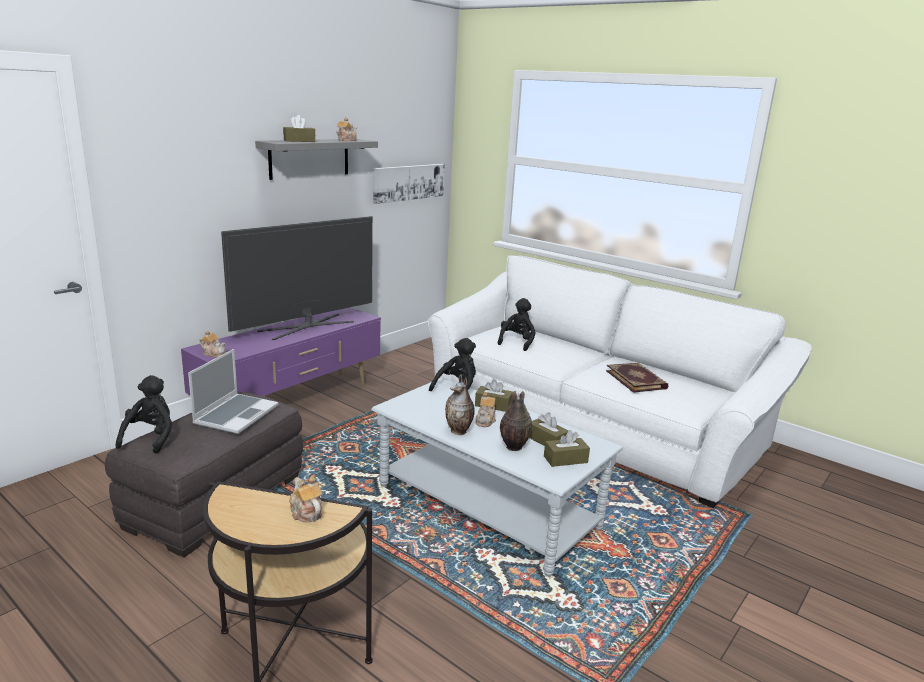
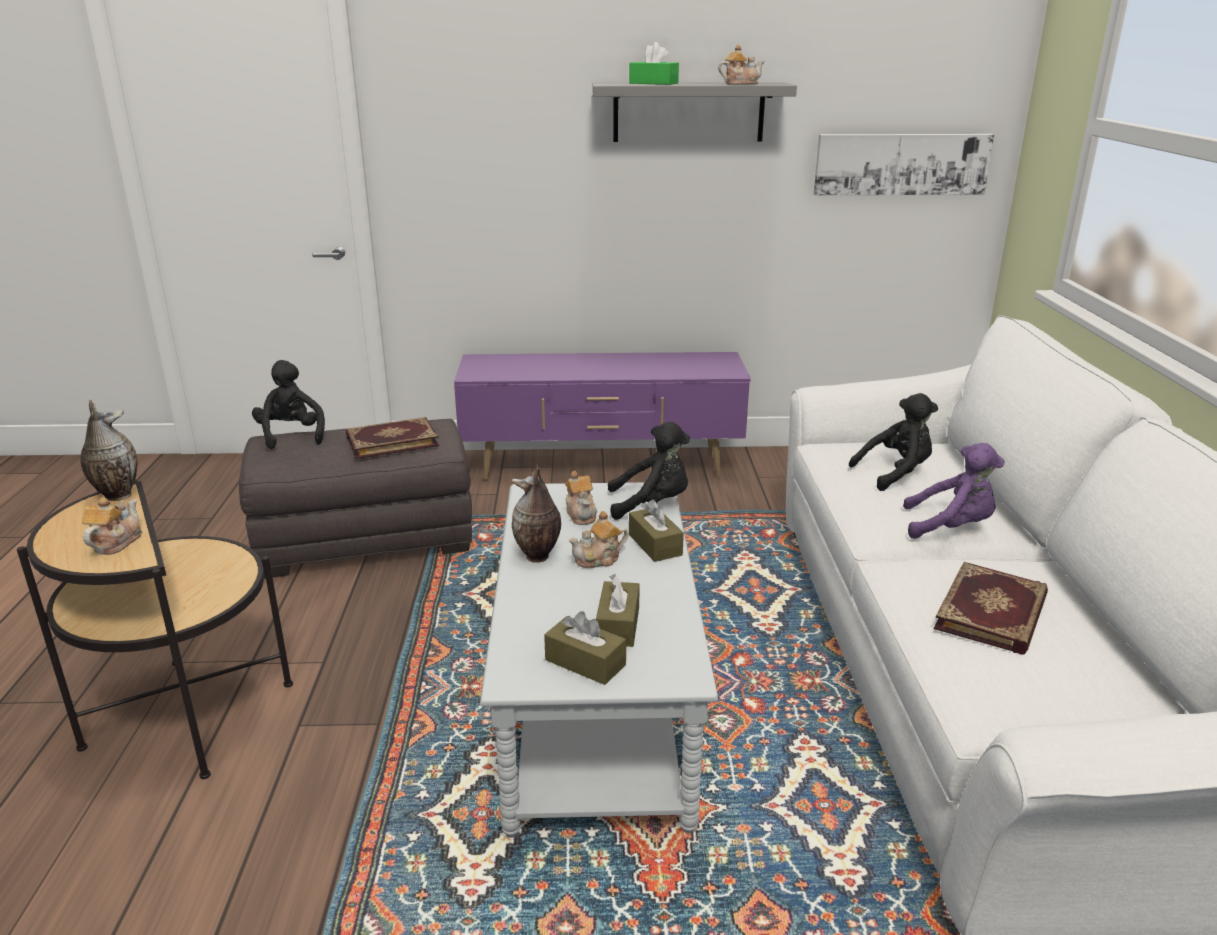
camera: 50 degrees right, 5 degrees up
(150, 438) = (291, 435): black plush toy -> black plush toy turned 75 degrees counterclockwise
(214, 354) = (477, 368): teapot -> teapot (581, 514)
(236, 414) = (392, 440): laptop -> book
(299, 141) = (653, 83): brown tissue box -> green tissue box
(307, 326) = (633, 365): television -> none
(513, 447) = (555, 609): vase -> vase (116, 495)
(571, 356) = (951, 527): none -> purple plush toy

